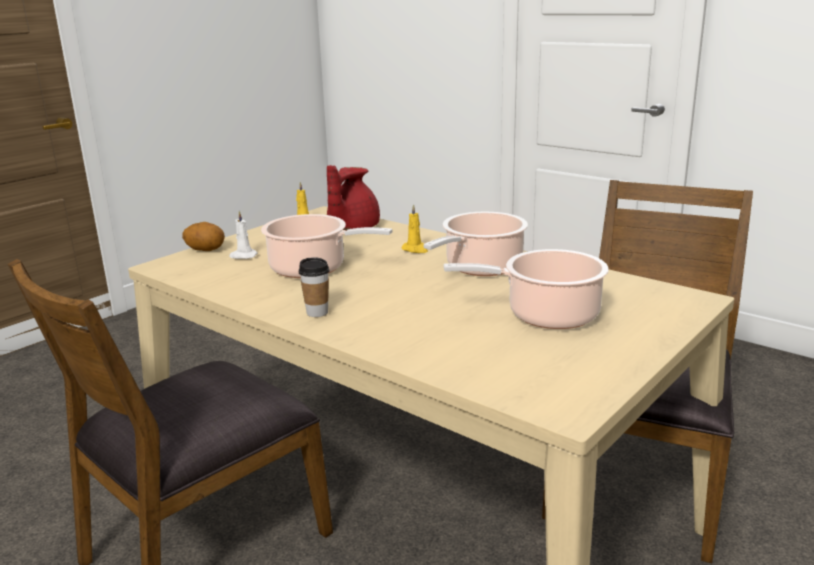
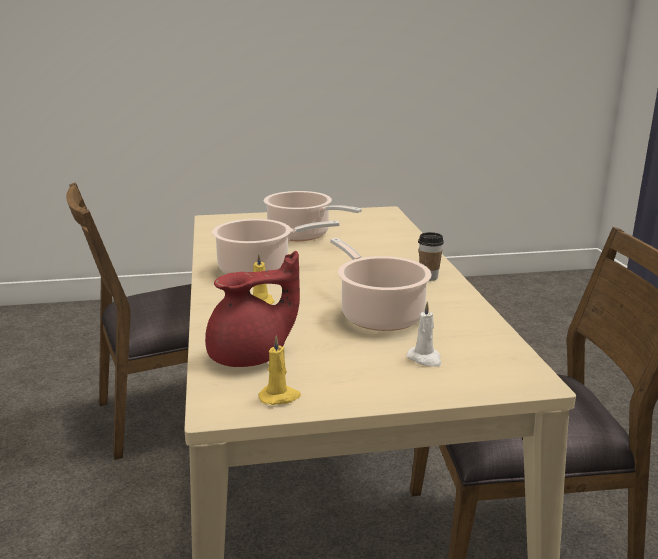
camera: 140 degrees left, 0 degrees up
(205, 250) = (459, 389): potato -> none

